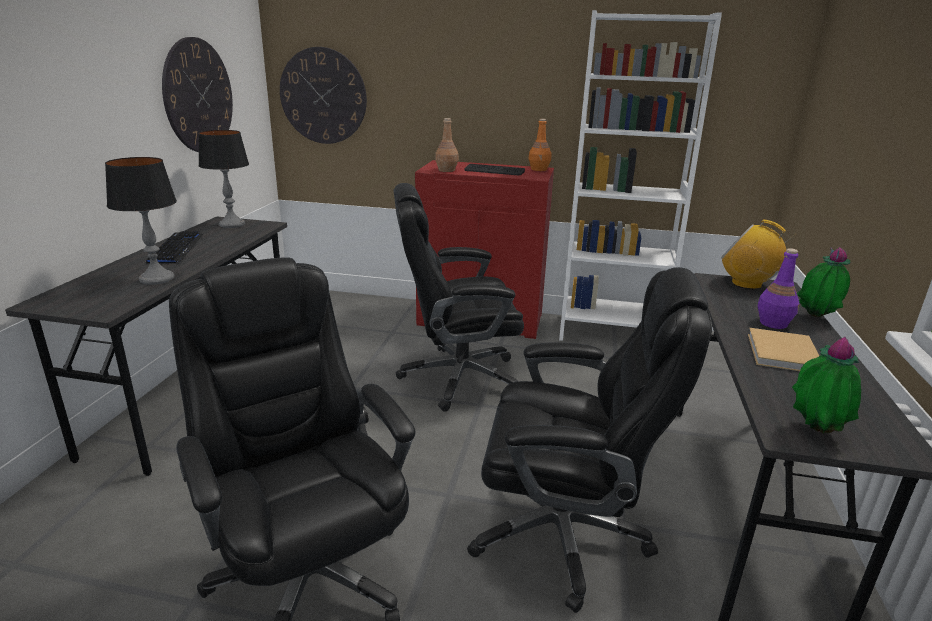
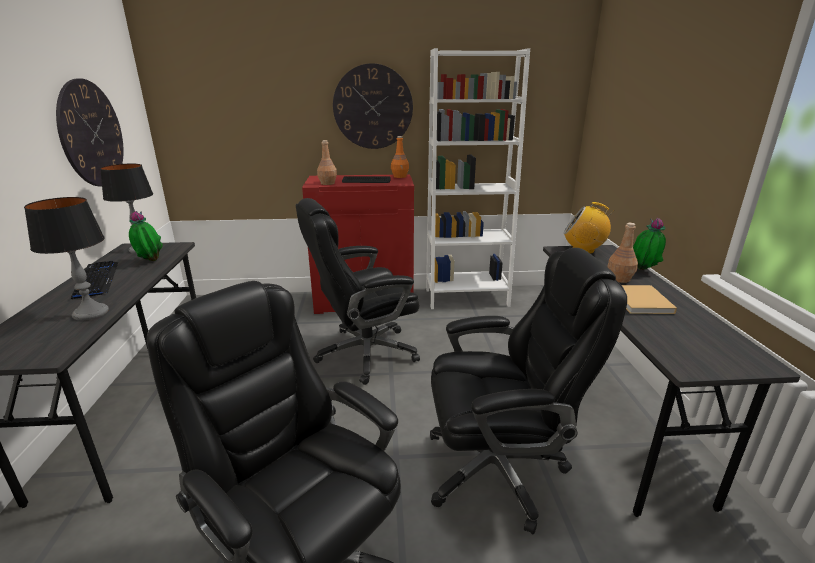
camera: 15 degrees left, 0 degrees up
(323, 96) = (204, 127): wall clock -> wall clock (373, 107)
(773, 323) = (619, 279): purple bottle -> brown bottle
(814, 432) = (700, 361): potted plant -> potted plant (149, 261)

